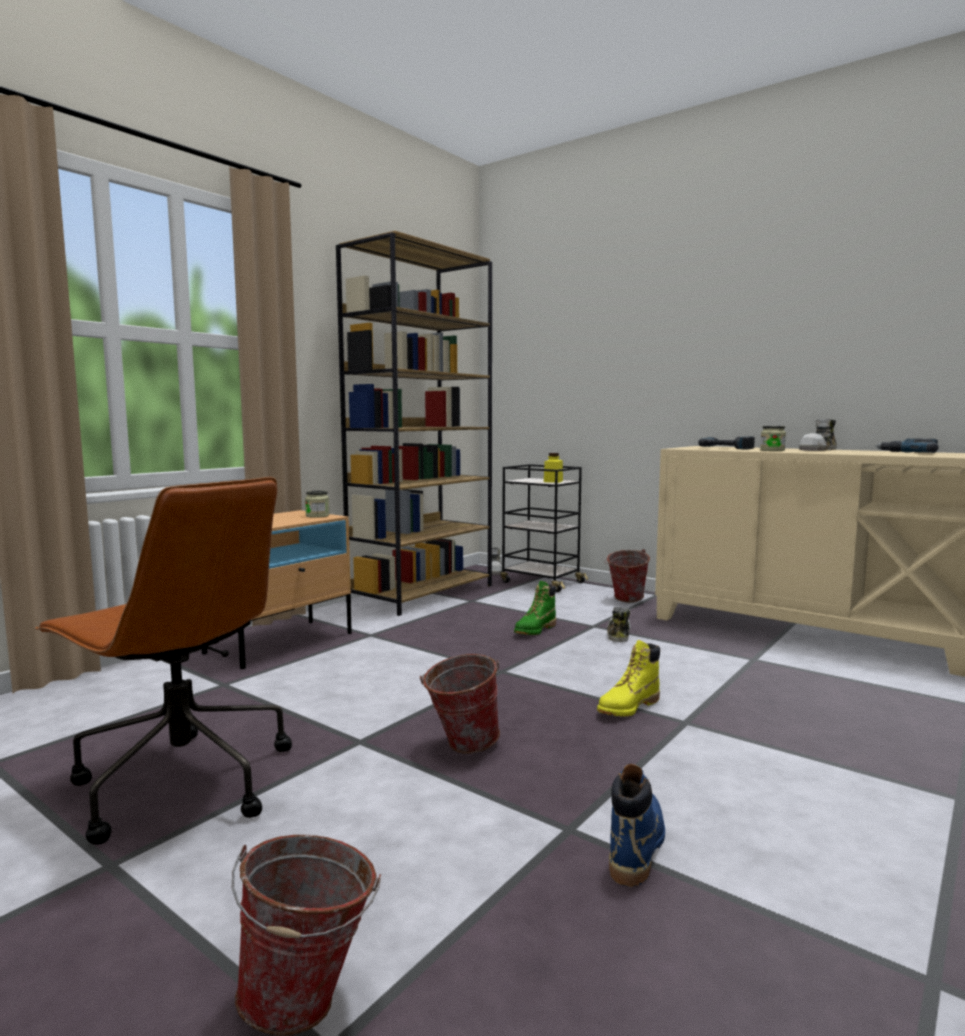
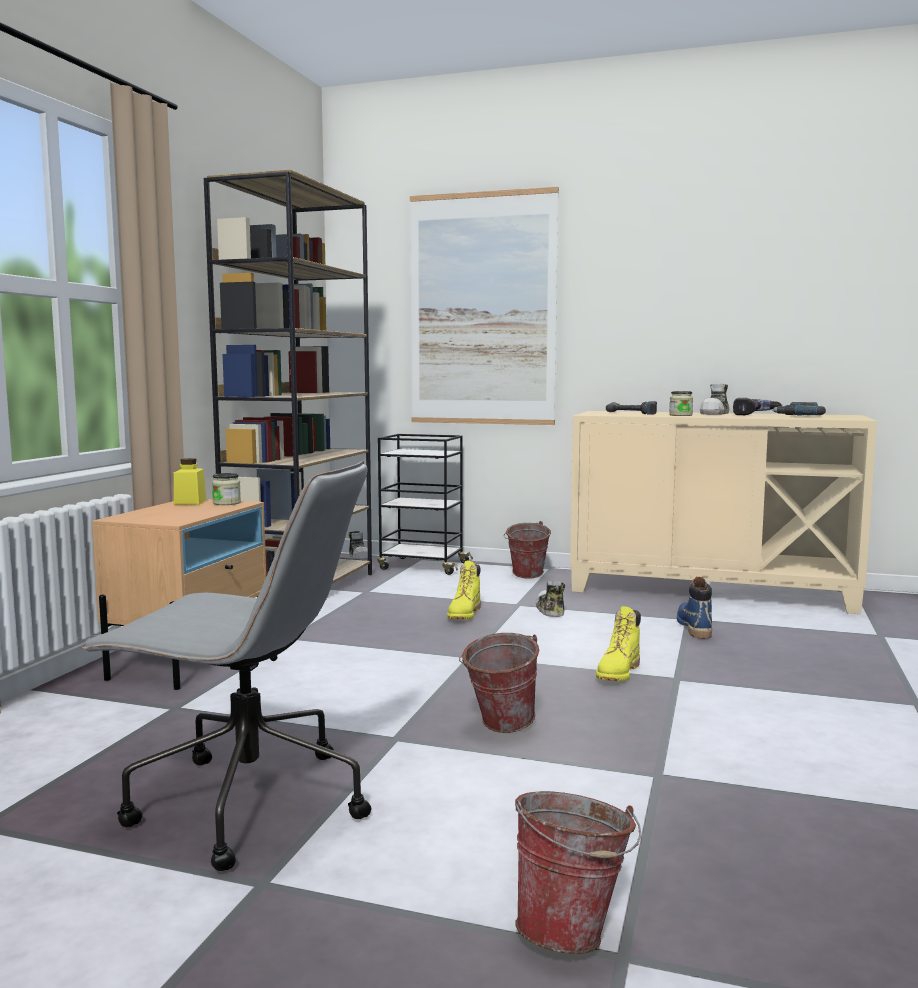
camera: 20 degrees left, 0 degrees up
(181, 782) = (246, 803): brown office chair -> grey office chair
(535, 630) = (464, 614): green boot -> yellow boot
(553, 481) = (435, 452): yellow jar -> yellow jar (190, 502)
(603, 352) = (482, 310): none -> picture
(636, 846) = (720, 777): blue boot -> blue boot (694, 627)
(860, 451) = (754, 414): none -> power drill

